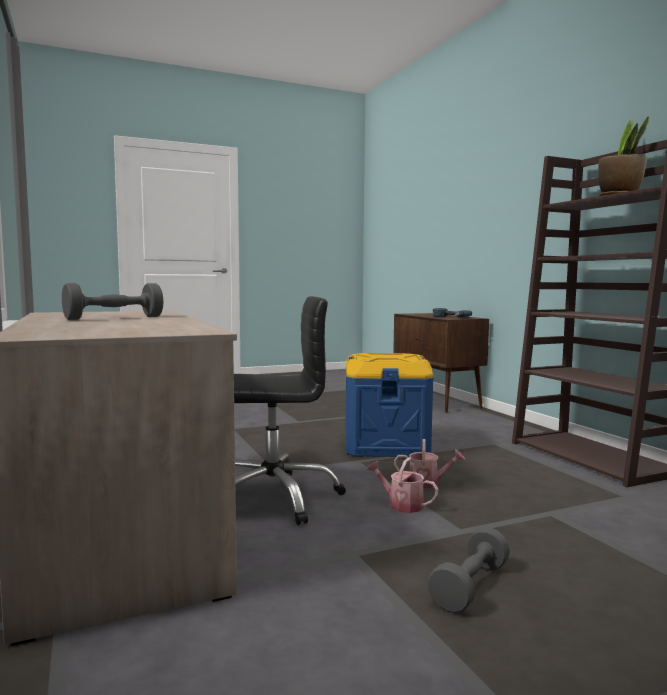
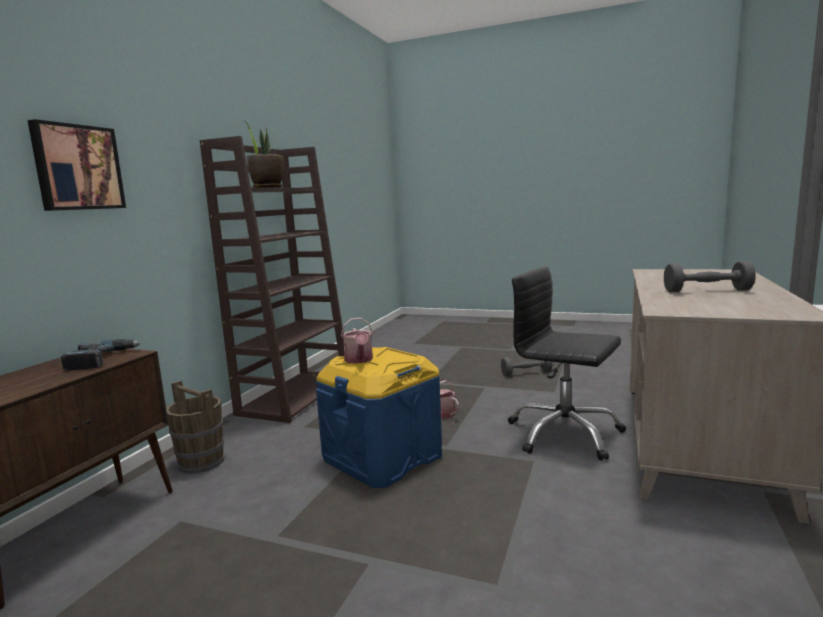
camera: 135 degrees left, 5 degrees up
(401, 504) = (488, 405): watering can -> watering can (359, 360)
(477, 419) = (201, 462): none -> brown bucket
(501, 206) = (77, 168): none -> picture

